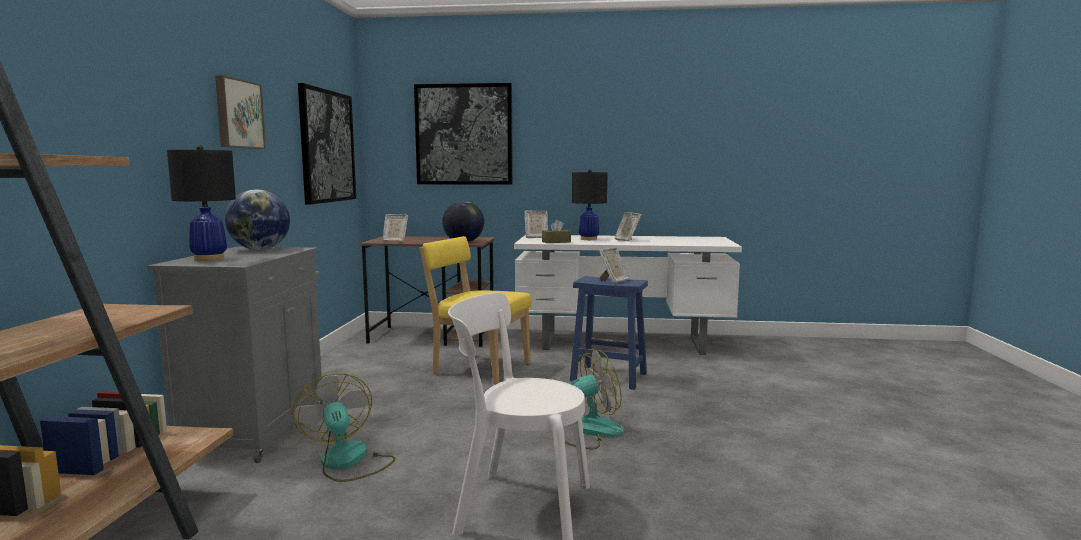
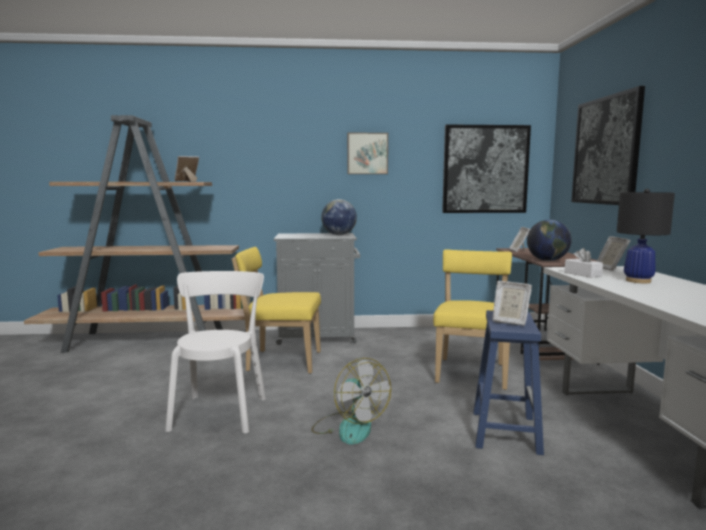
camera: 80 degrees right, 0 degrees up
(209, 259) = (299, 234): black table lamp -> none
(347, 462) = (280, 361): fan -> yellow chair
(556, 242) = (582, 274): brown tissue box -> white tissue box
(627, 240) = (664, 292): picture frame -> picture frame (187, 181)

